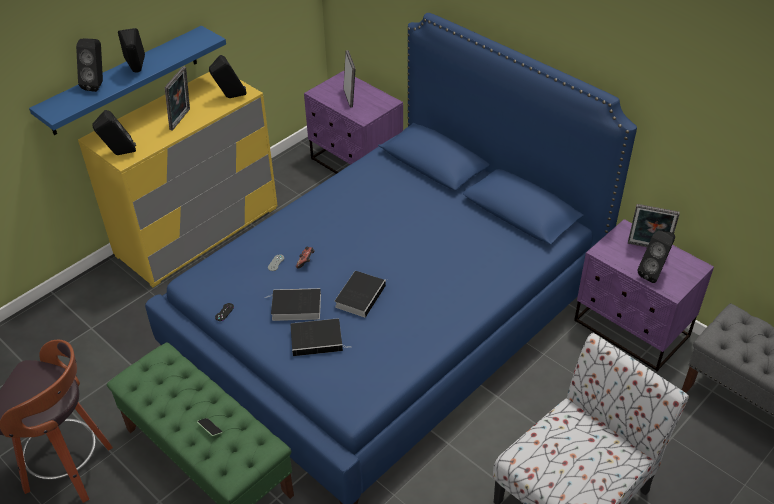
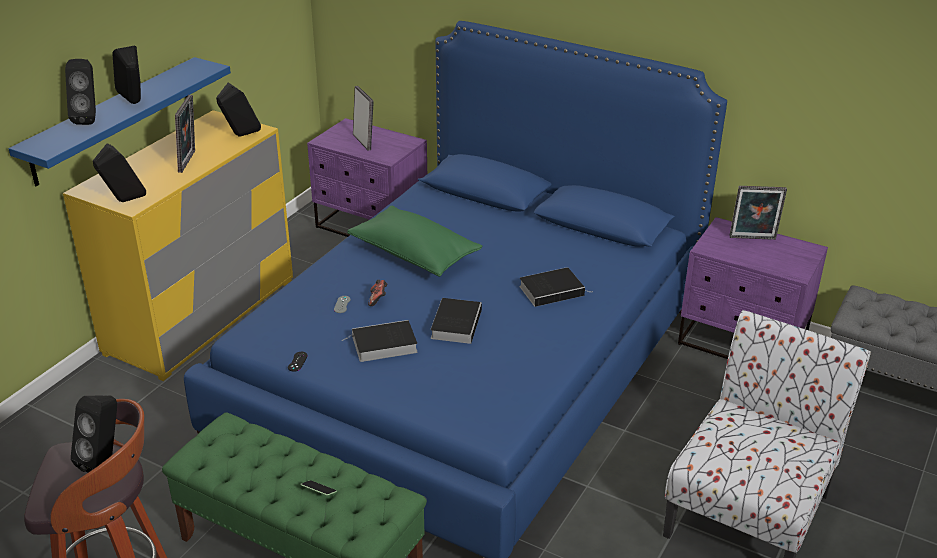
camera: 15 degrees left, 10 degrees down
(318, 339) = (424, 372): book -> book (553, 290)
(351, 221) = (414, 255): none -> green pillow
(654, 273) = (770, 260): black speaker -> black speaker (104, 461)

